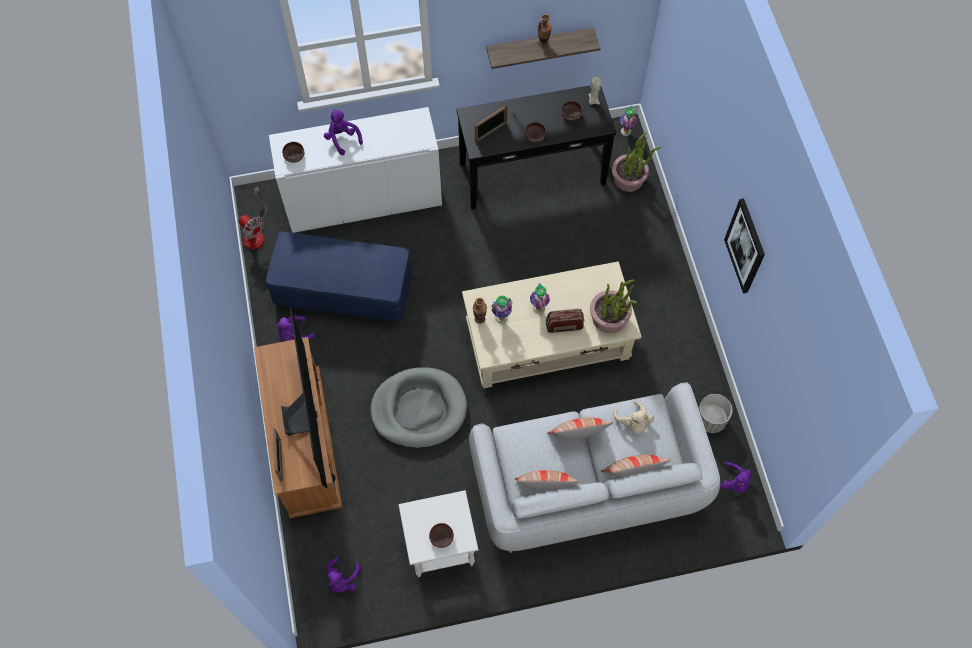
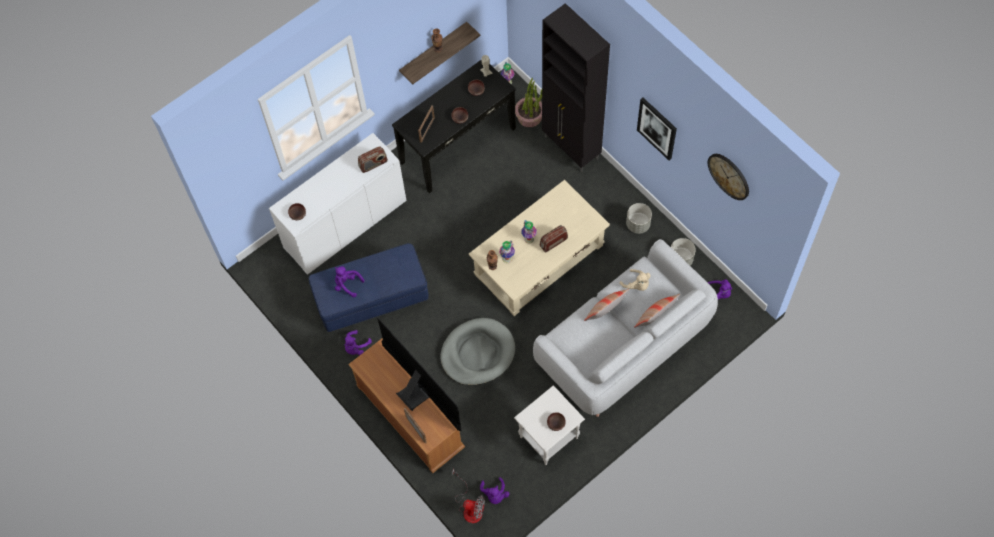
camera: 25 degrees left, 0 degrees up
(255, 233) = (279, 288): fan -> fan (470, 507)
(342, 139) = (325, 185): purple plush toy -> purple plush toy (347, 284)
(407, 141) = (373, 164): none -> radio
(545, 488) = (603, 357): pillow -> none
(609, 317) = (581, 221): potted plant -> none
(655, 235) = (571, 148): none -> black cabinet
(683, 355) = (638, 224): none -> grey planter
(798, 344) = (729, 176): none -> wall clock

